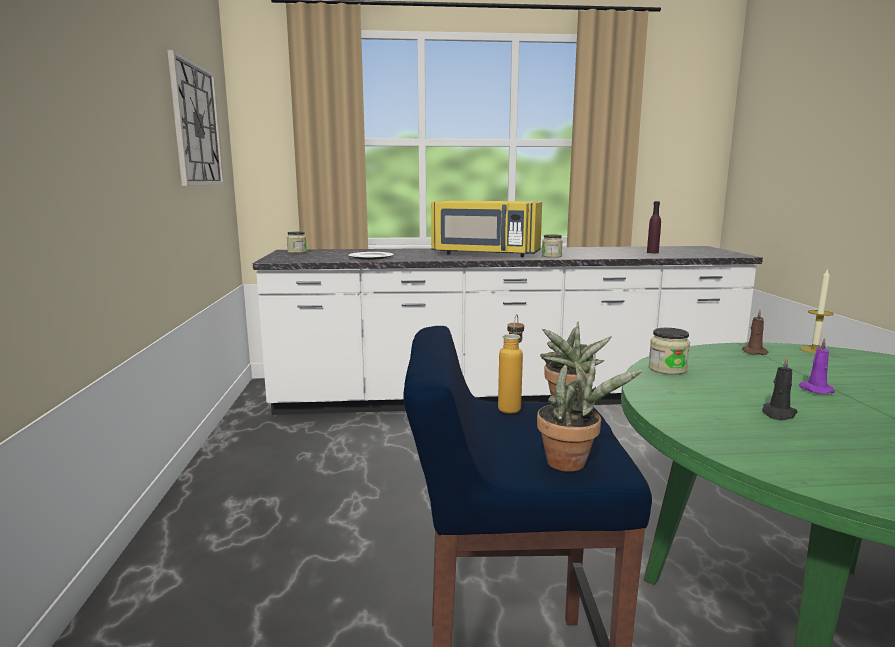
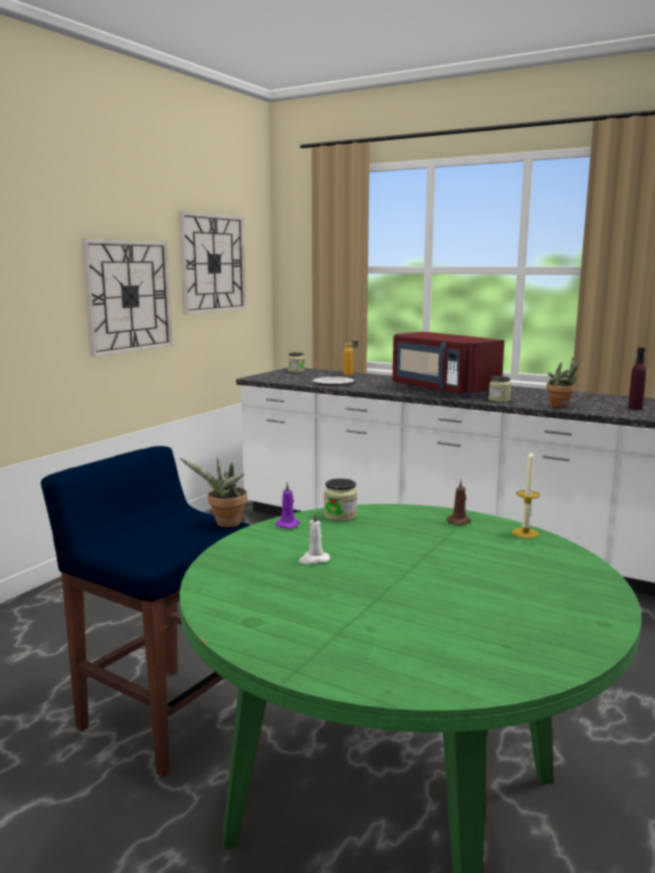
camera: 35 degrees right, 0 degrees up
(139, 154) = (128, 296): none -> wall clock
(485, 254) = (442, 390): yellow microwave -> red microwave
(511, 406) = (193, 514): bottle -> bottle (351, 375)
(572, 463) = (141, 550): potted plant -> potted plant (561, 406)
(778, 414) = (313, 560): black candle -> white candle
(814, 389) = (401, 556): purple candle -> purple candle (288, 524)

